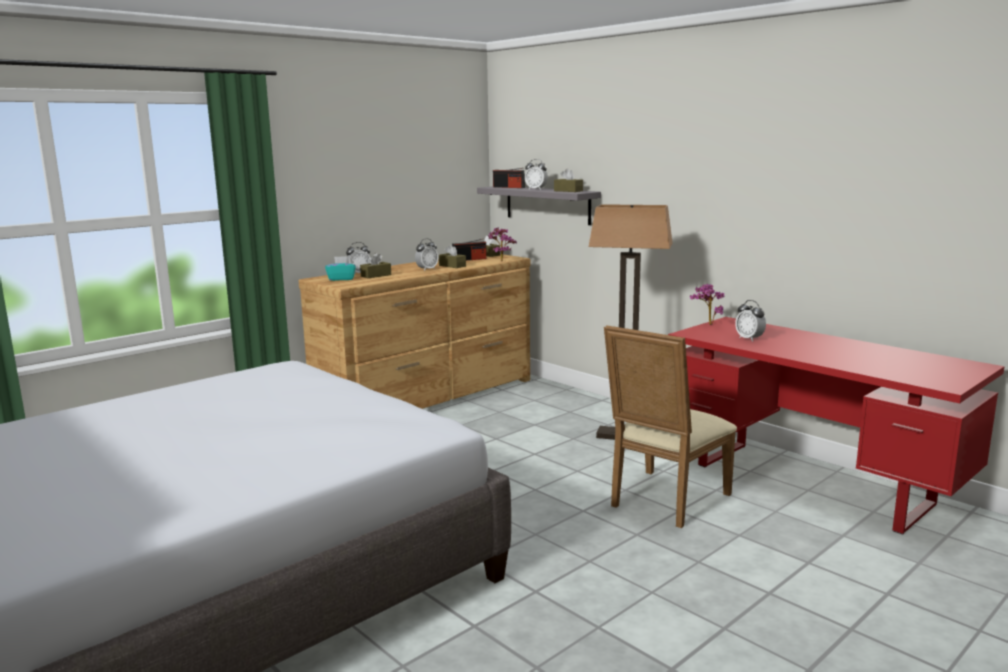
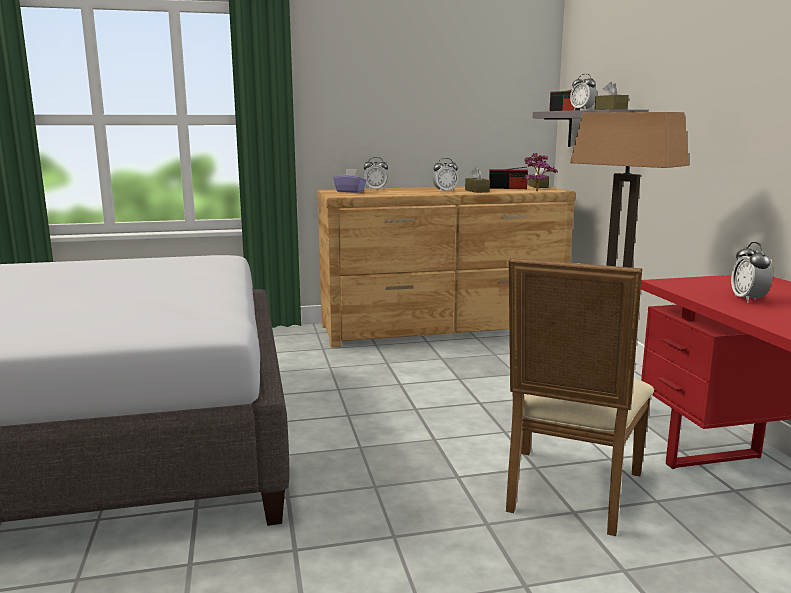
camera: 30 degrees right, 0 degrees up
(341, 279) = (350, 191): turquoise tissue box -> purple tissue box
(376, 275) = (386, 192): brown tissue box -> none
(664, 501) = (568, 495): beige chair -> beige chair turned 45 degrees counterclockwise
(707, 324) = (715, 277): potted plant -> none

